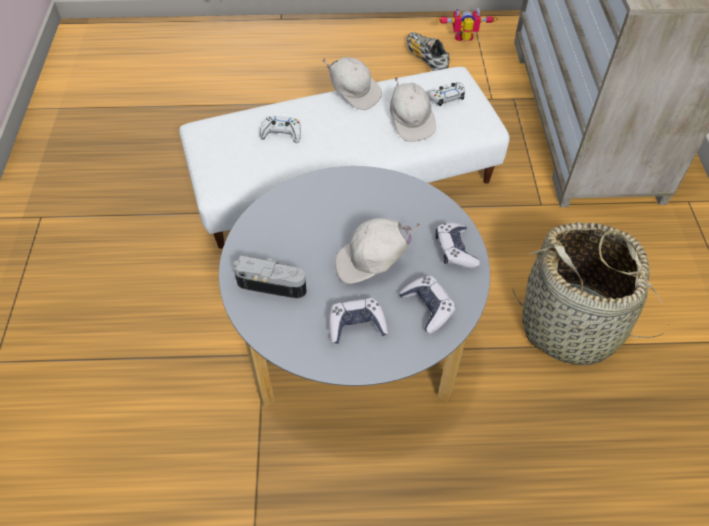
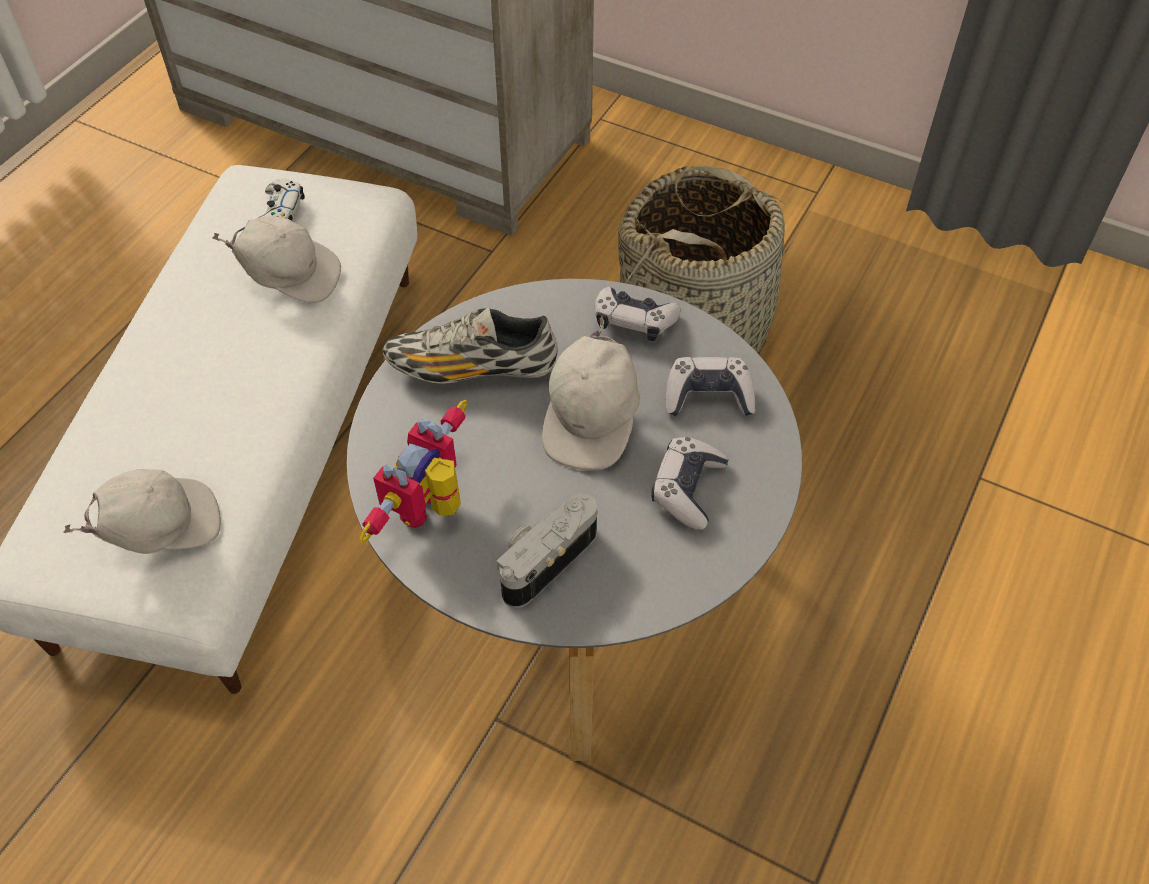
camera: 60 degrees left, 0 degrees up
(281, 134) = (157, 448): white game controller -> none
(354, 93) = (162, 313): white cap -> white cap (161, 529)
(426, 58) = (104, 218): shoe -> shoe (472, 368)
(464, 40) = (115, 157): toy robot -> toy robot (431, 510)

